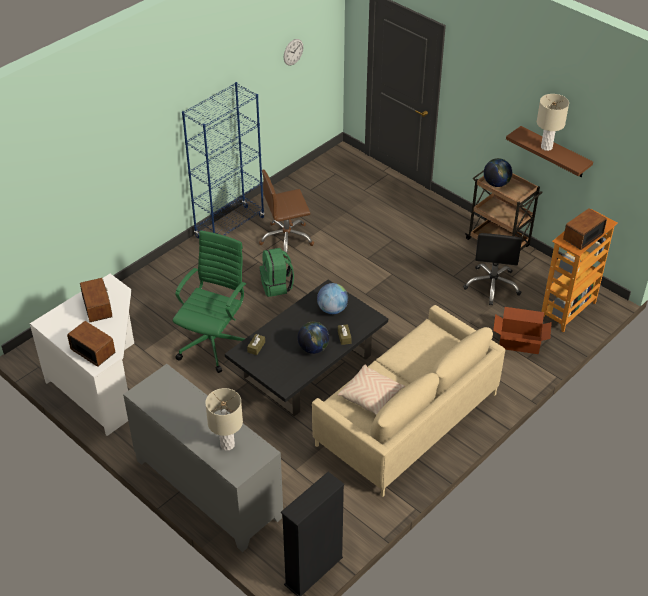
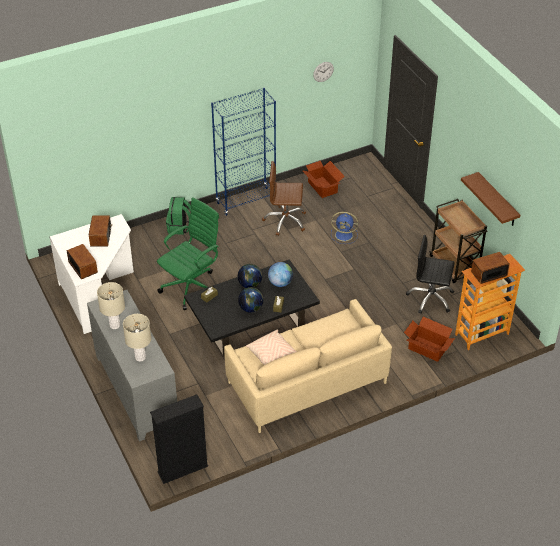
camera: 20 degrees right, 0 degrees up
(277, 286) = (259, 256): green backpack -> green backpack (179, 227)
(309, 191) = (323, 187): none -> cardboard box
(362, 239) = (345, 235): none -> blue fan
(492, 285) = (430, 298): black office chair -> black office chair turned 75 degrees clockwise
(496, 184) = (453, 215): globe -> globe (250, 285)
(546, 147) = (488, 194): beige table lamp -> beige table lamp (114, 325)

